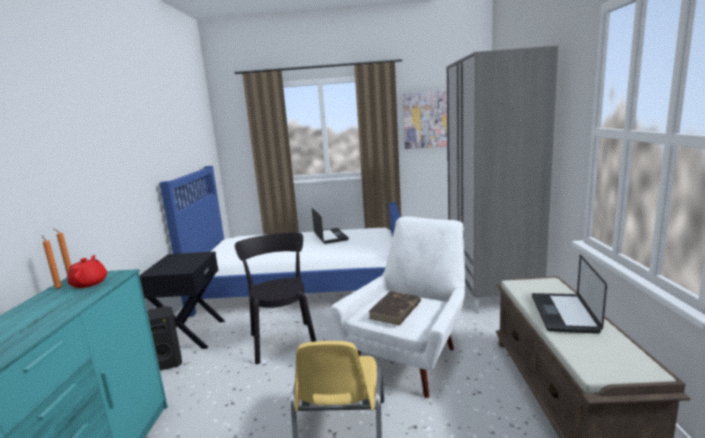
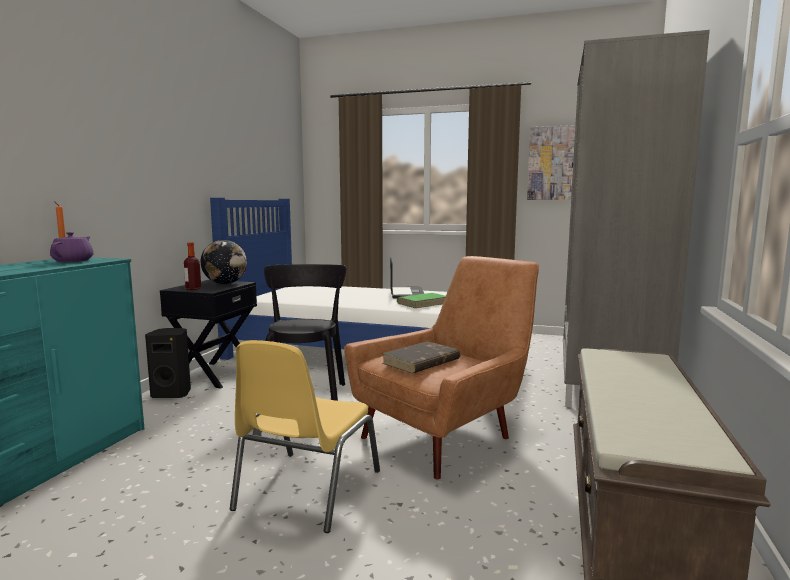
camera: 15 degrees right, 5 degrees down
(58, 288) = (43, 261): orange candle -> none
(90, 283) = (73, 261): red teapot -> purple teapot
(168, 269) = (193, 288): none -> bottle
(190, 257) = (225, 283): none -> globe
(351, 246) = (423, 303): none -> green book
(411, 355) = (447, 434): white armchair -> brown armchair
(563, 313) = (639, 386): laptop -> none

